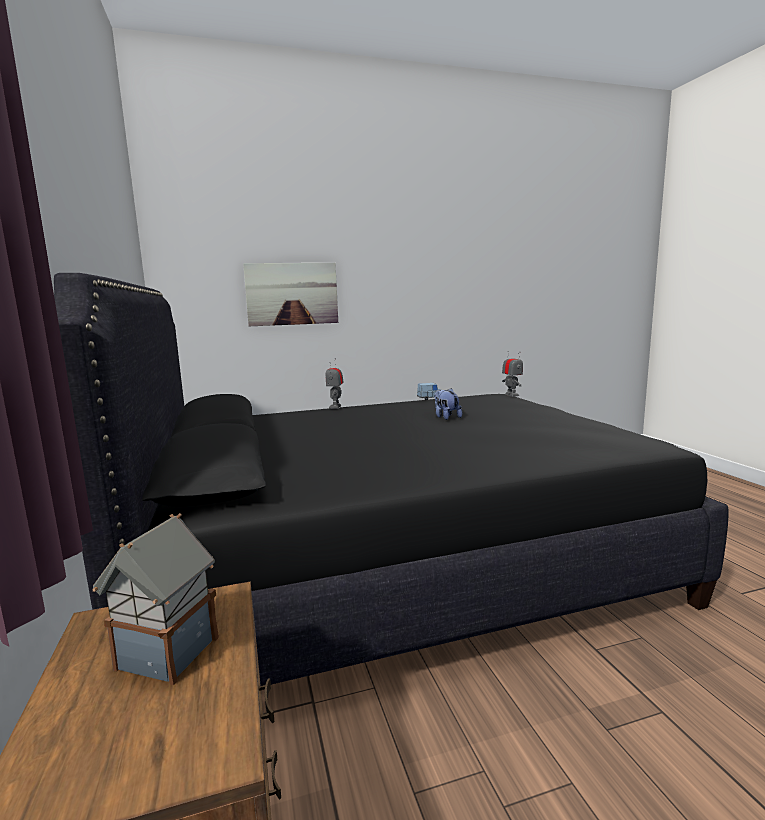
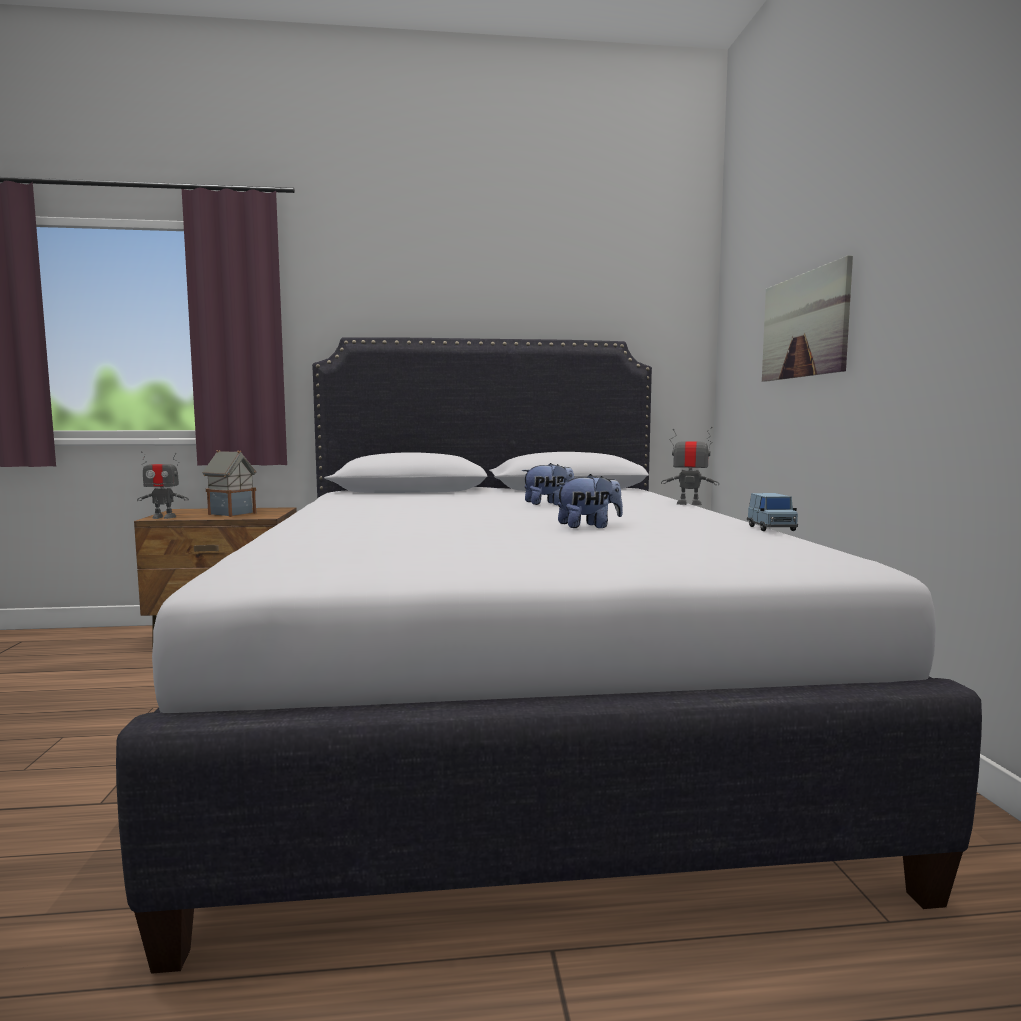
camera: 100 degrees right, 5 degrees down
(344, 428) = (548, 504): none -> plush toy
(399, 564) = (509, 706): black bed -> white bed
(511, 395) = (839, 567): toy robot -> toy robot (163, 517)

